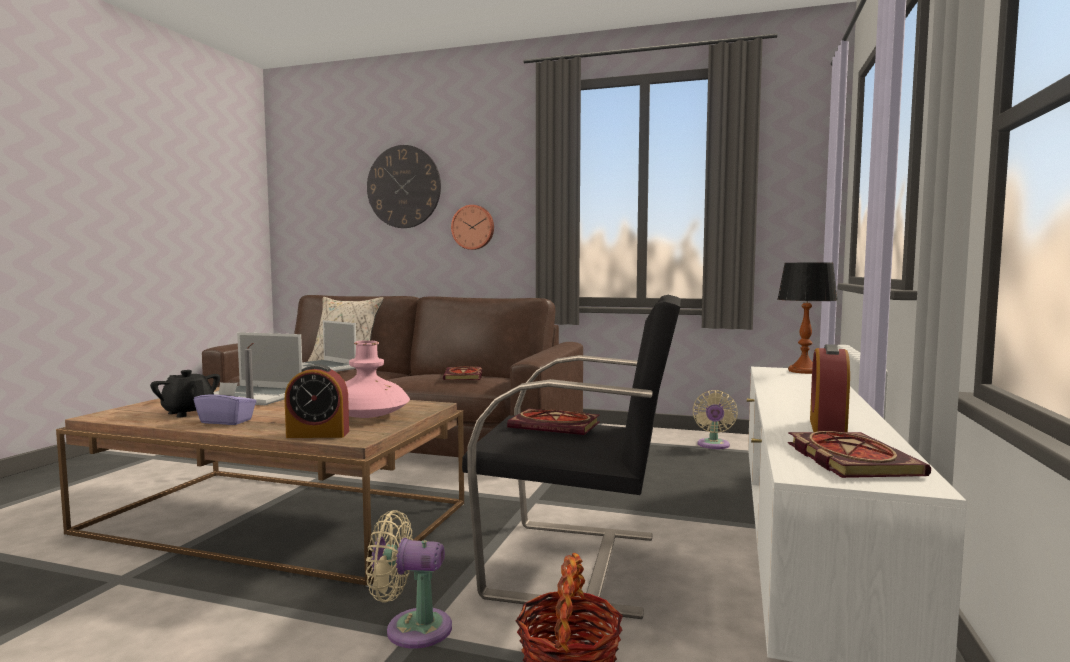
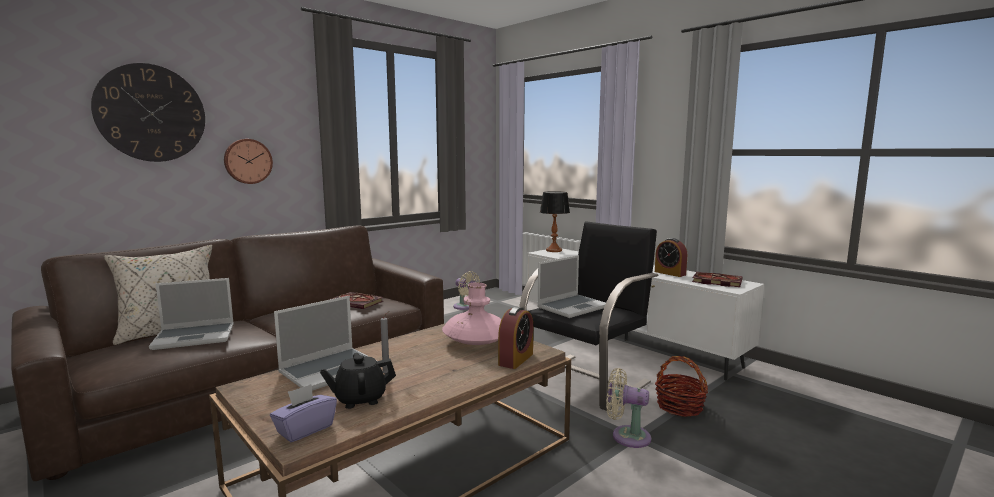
camera: 60 degrees left, 5 degrees up
(227, 421) = (427, 385): purple tissue box -> purple tissue box (305, 429)
(411, 628) = (627, 436): beige fan -> beige fan turned 75 degrees clockwise
(557, 426) = (572, 307): book -> laptop

